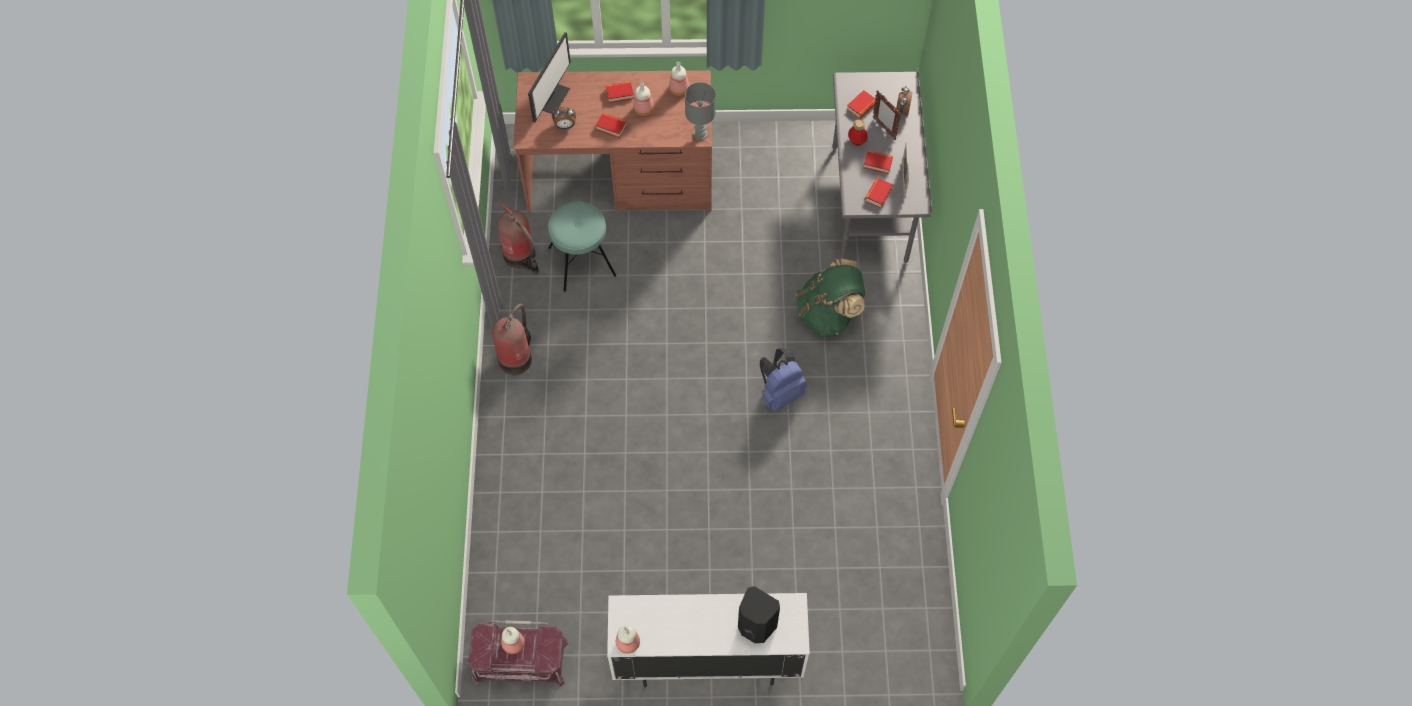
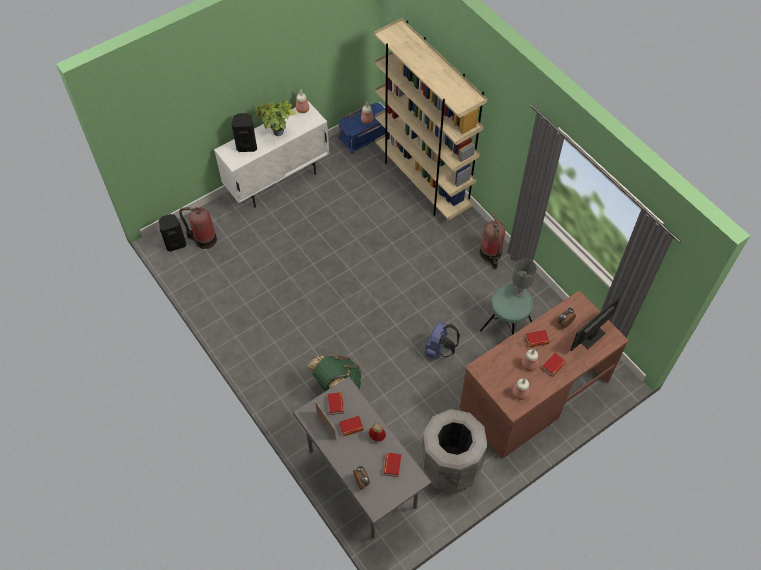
camera: 145 degrees right, 5 degrees down
(506, 521) = (422, 181): none -> beige bookcase
(520, 661) = (364, 135): red storage box -> blue storage box
(521, 257) = (542, 308): fire extinguisher -> fire extinguisher (204, 239)
(552, 97) = (590, 336): monitor -> monitor turned 60 degrees clockwise
(698, 618) = (277, 134): none -> potted plant
(701, 134) = (478, 370): grey table lamp -> grey table lamp (519, 293)
(768, 163) = (450, 467): none -> grey trash can
(780, 392) = (332, 322): blue backpack -> blue backpack (439, 350)
(884, 128) = (365, 457): picture frame -> none
(919, 646) = (175, 243): none -> black speaker

